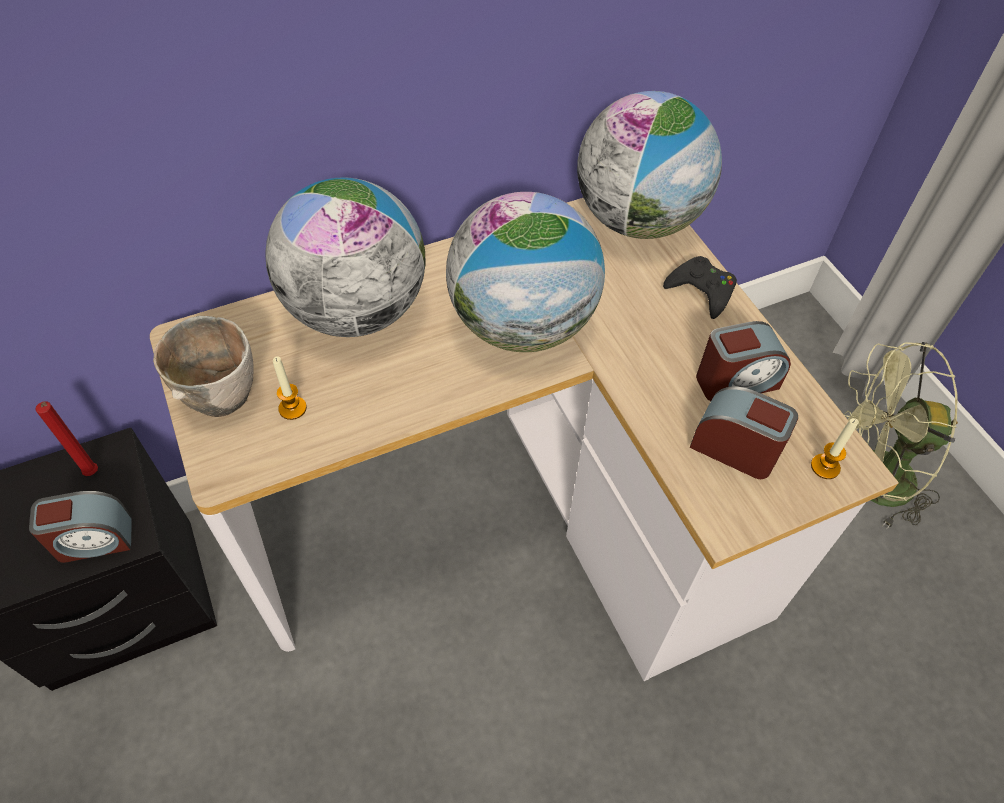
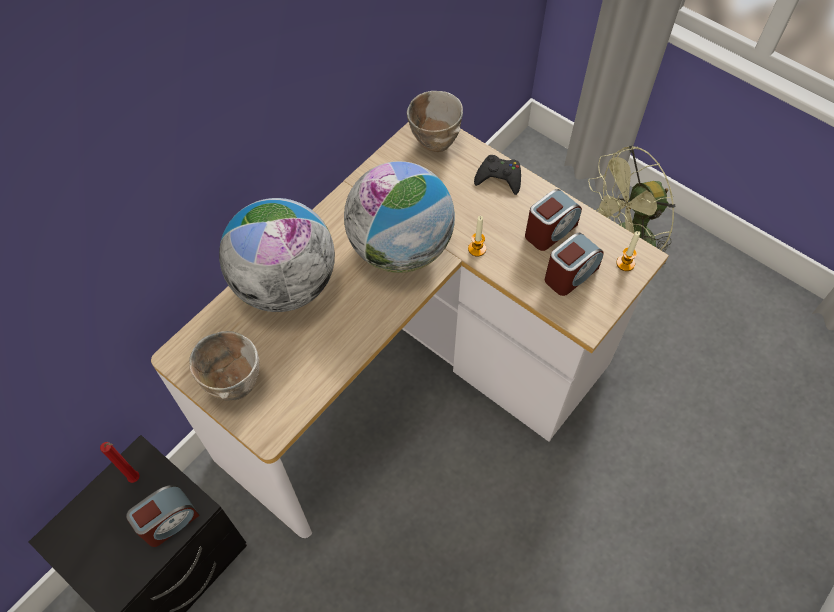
camera: 25 degrees left, 5 degrees up
(292, 408) = (286, 370): candle -> candle (477, 249)
(638, 219) = (433, 142): globe -> bowl
(735, 448) = (570, 274): alarm clock -> alarm clock turned 135 degrees clockwise

